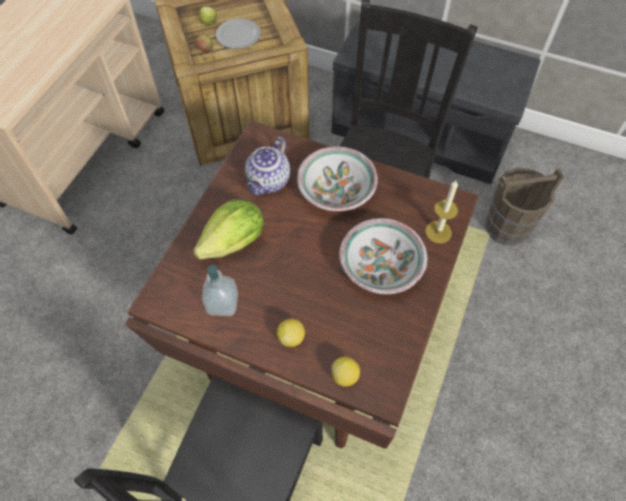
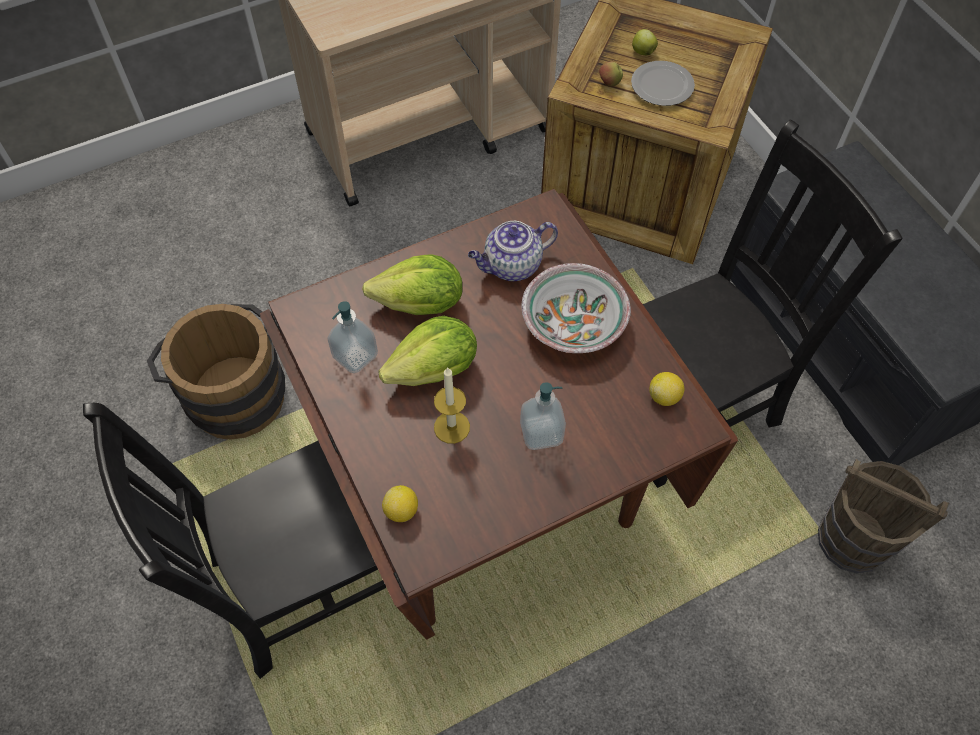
camera: 40 degrees right, 0 degrees up
(93, 404) = (232, 391): none -> brown bucket
(282, 276) = (435, 370): none -> lettuce
(291, 337) = (387, 435): lemon -> lemon (664, 396)
(379, 266) = (541, 433): bowl -> soap dispenser
(438, 232) = (641, 444): candle -> candle (452, 427)

